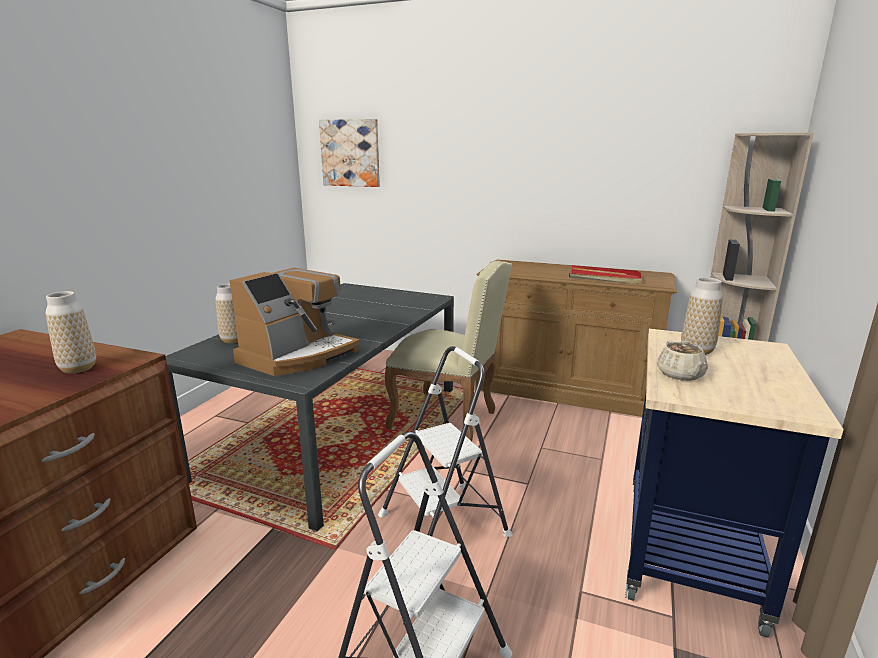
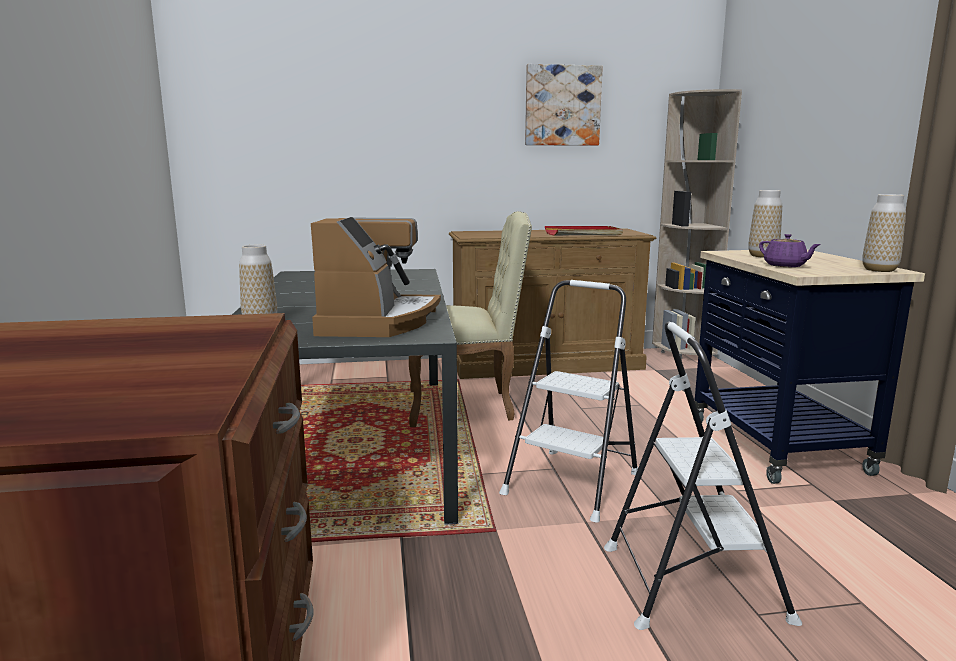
camera: 30 degrees left, 5 degrees down
(78, 368) = (199, 334): vase -> vase (879, 270)
(350, 153) = (250, 110): picture -> picture (562, 106)
(680, 375) = (785, 266): beige teapot -> purple teapot

